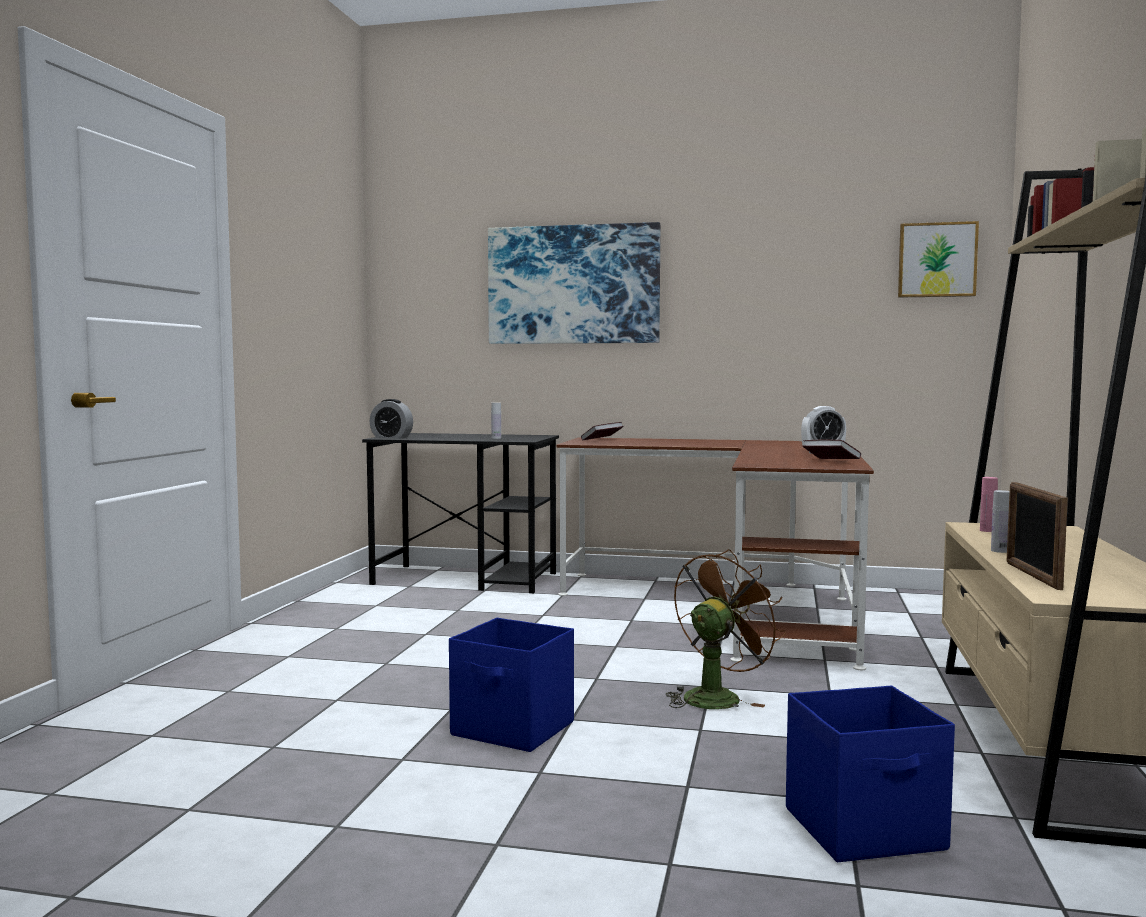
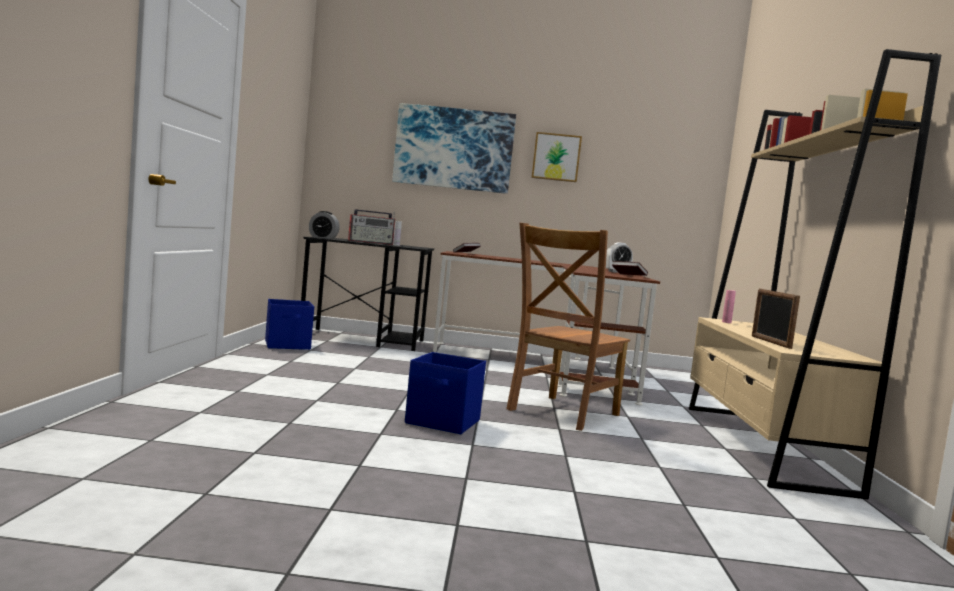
camera: 10 degrees left, 0 degrees up
(462, 436) = (371, 242): none -> radio
(717, 697) = (561, 413): brown fan -> brown chair
(866, 829) = (677, 480): blue storage box -> blue storage box (288, 345)
(937, 260) = (686, 161): picture -> picture (556, 157)
(999, 551) = (742, 331): white bottle -> none

